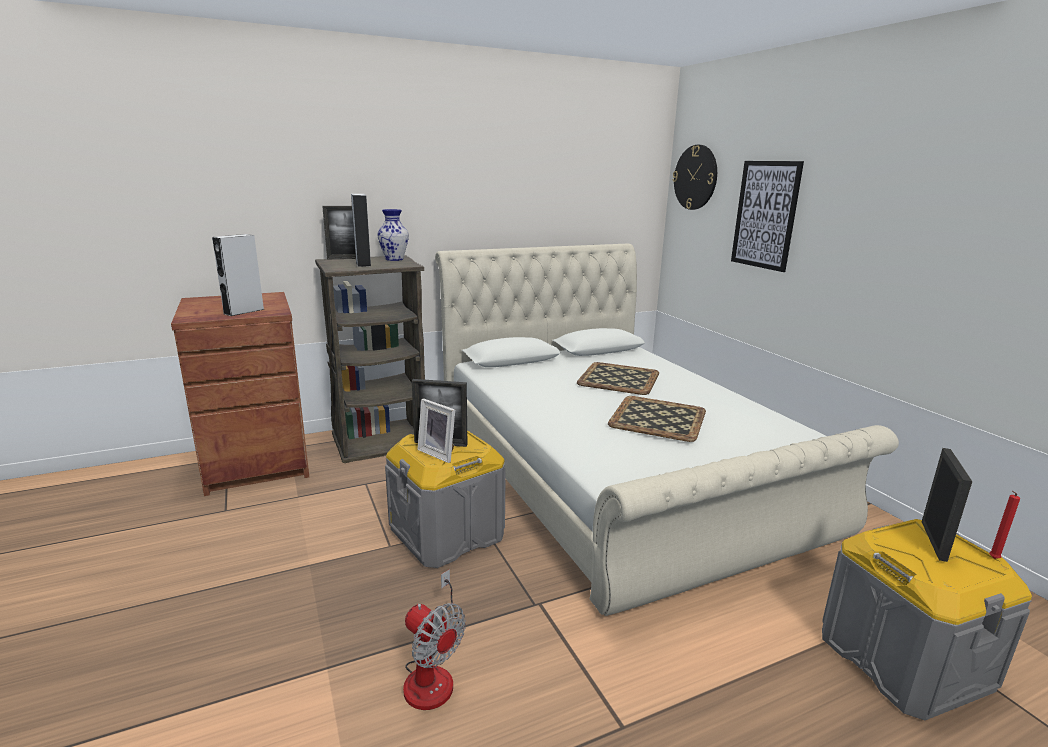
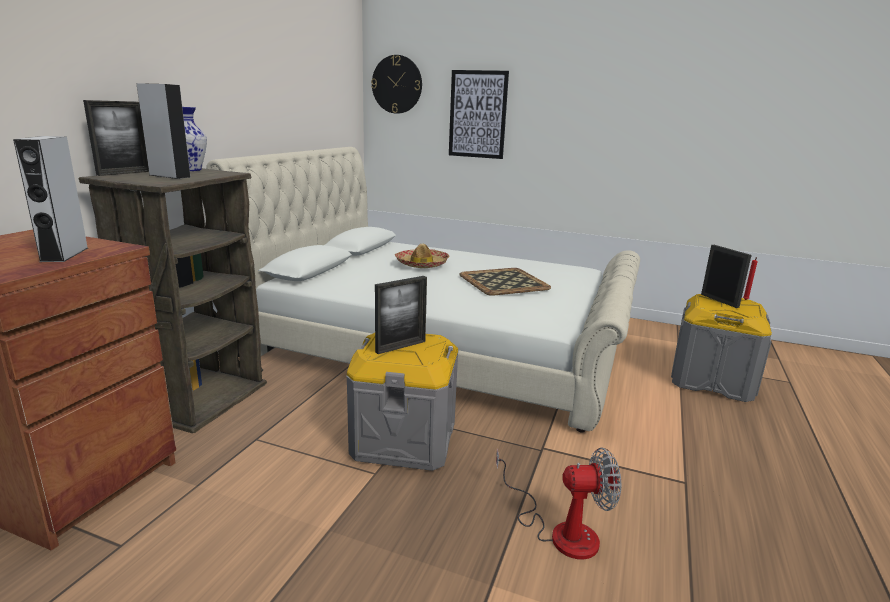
camera: 45 degrees left, 0 degrees up
(439, 453) = (417, 353): picture frame -> none
(618, 378) = (422, 264): tray -> hat

